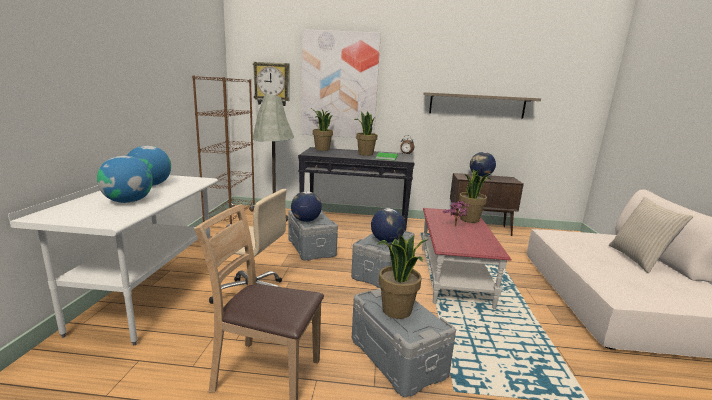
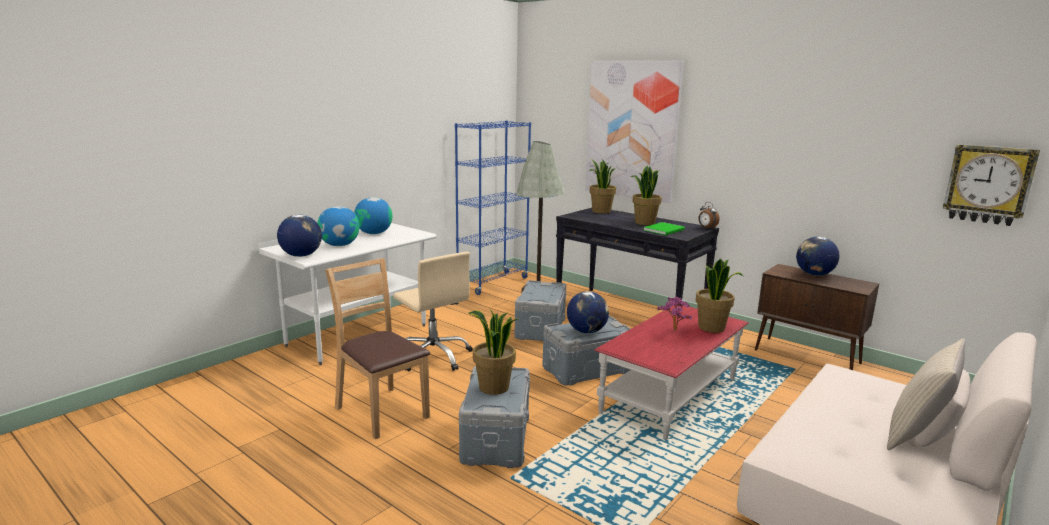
camera: 35 degrees right, 0 degrees up
(231, 219) = (493, 283): brown bookcase -> blue bookcase
(272, 84) = (558, 126): wall clock -> wall clock (988, 184)
(306, 220) = (531, 294): globe -> globe (301, 255)
(477, 105) = (819, 164): shelf -> none

